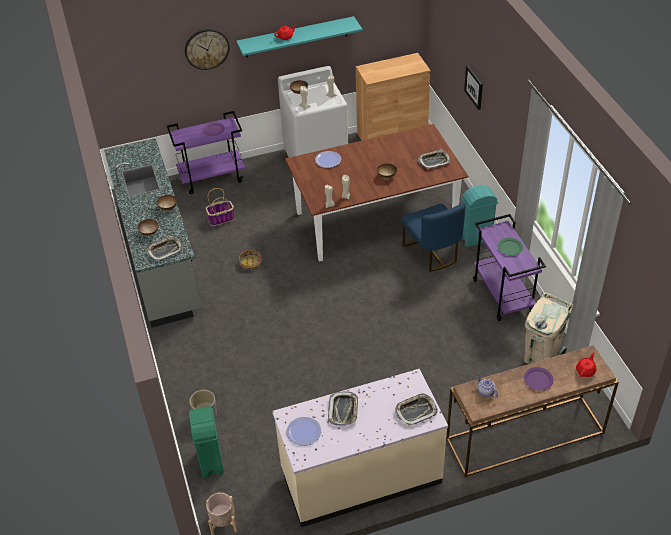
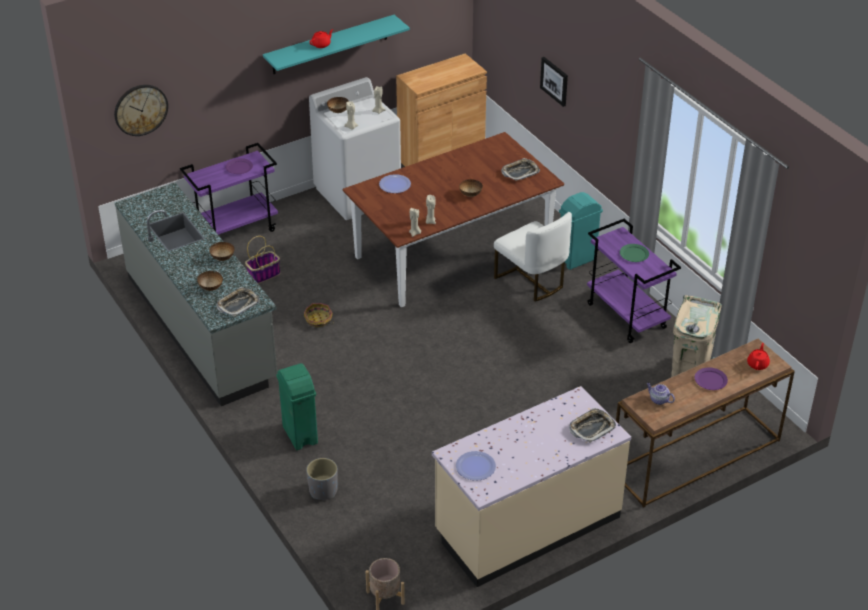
camera: 15 degrees left, 5 degrees down
(207, 49) = (229, 67): wall clock -> wall clock (140, 109)
(211, 462) = (348, 538): green trash can -> green trash can (300, 435)
(343, 410) = (512, 439): tray -> none
(432, 253) = (531, 281): blue chair -> white chair

